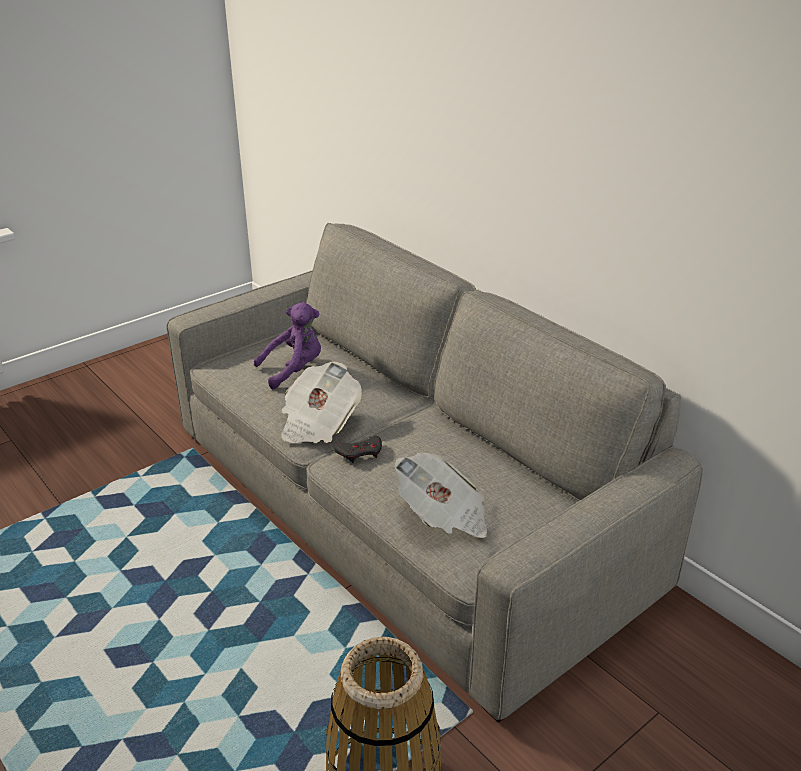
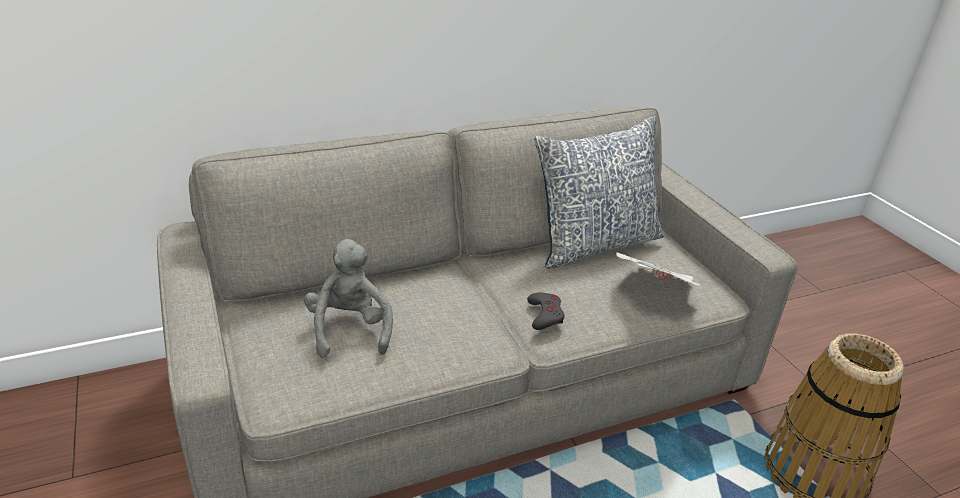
camera: 75 degrees left, 0 degrees up
(294, 370) = (349, 330): purple plush toy -> grey plush toy
(318, 423) = (470, 335): newspaper -> none
(505, 467) = (595, 244): none -> pillow

